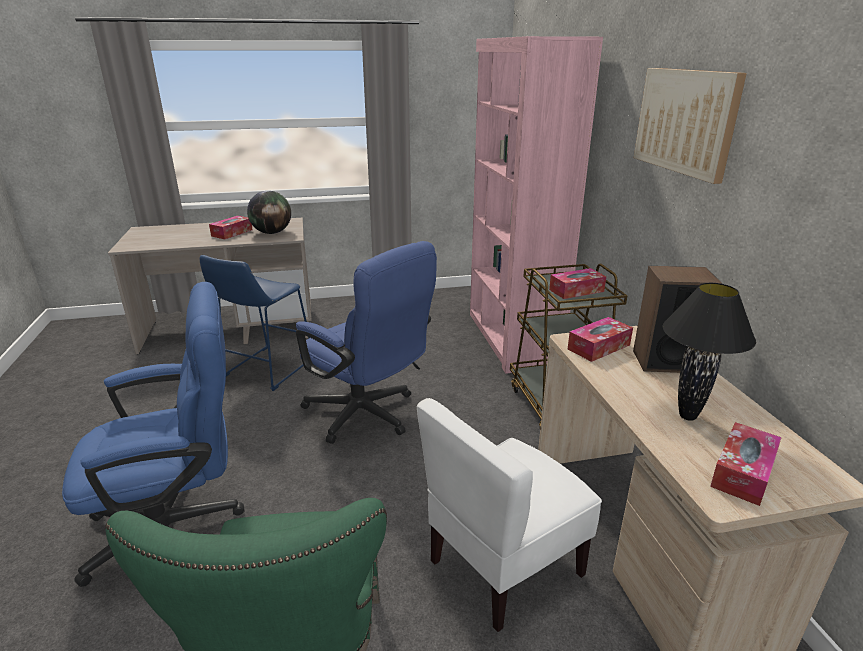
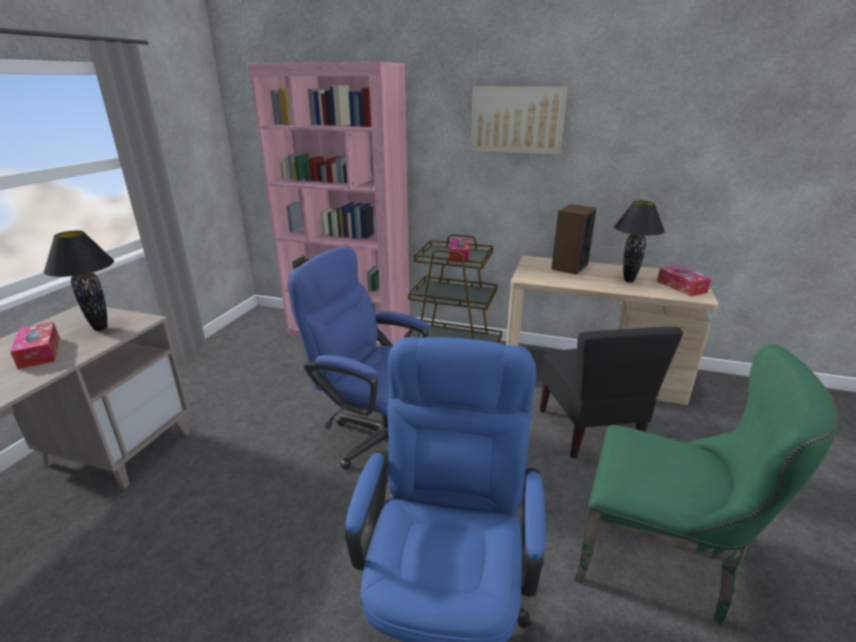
camera: 60 degrees left, 0 degrees up
(266, 370) = (214, 483): blue stool -> none
(272, 232) = (101, 328): globe -> black table lamp
(367, 416) = (378, 436): blue office chair -> blue office chair turned 135 degrees counterclockwise
(504, 566) = (589, 430): white chair -> black chair
(599, 347) = (539, 275): tissue box -> none

